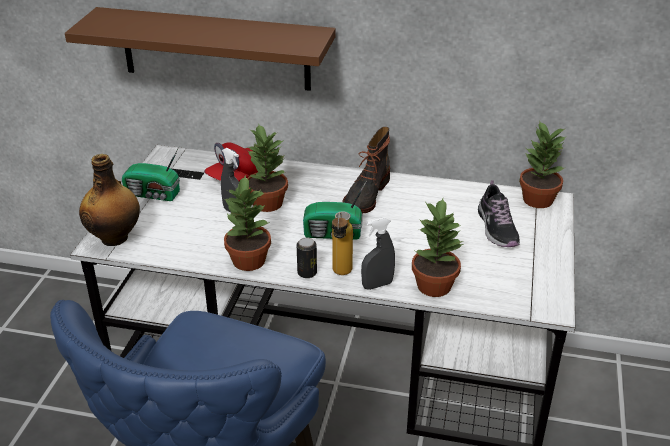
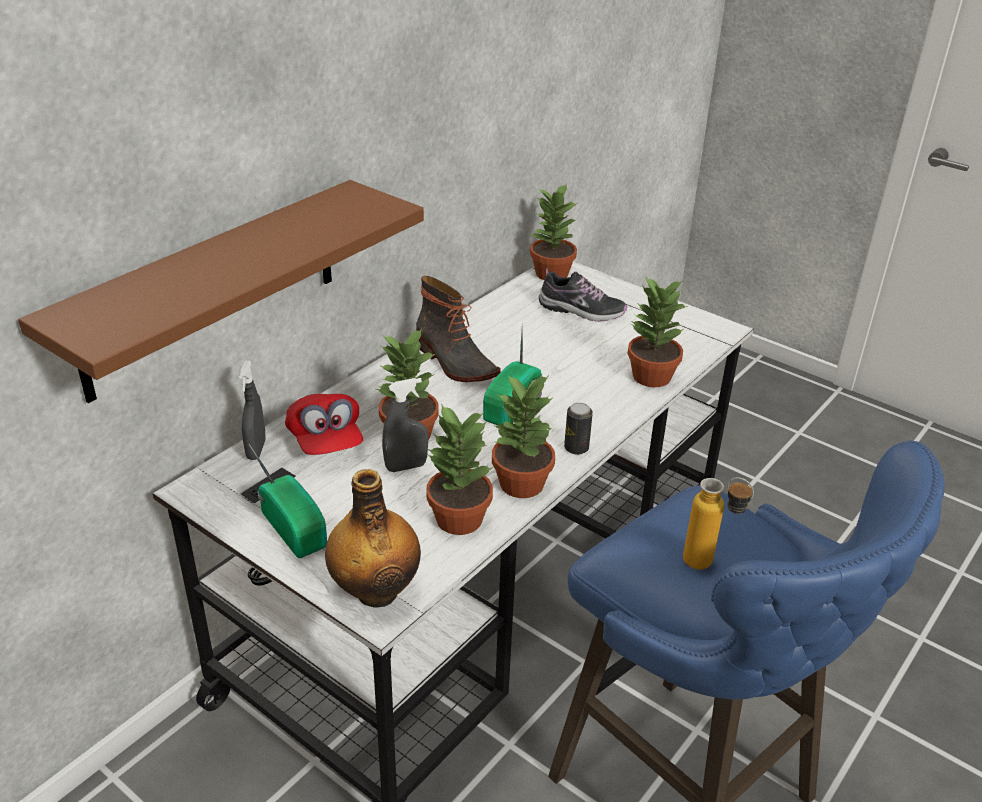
camera: 65 degrees left, 0 degrees up
(153, 194) = (295, 527): radio -> radio turned 75 degrees counterclockwise
(196, 246) = (457, 519): none -> potted plant
(341, 275) = (595, 426): bottle -> bottle (708, 566)
(377, 285) = (628, 409): grey spray bottle -> grey spray bottle (256, 450)

